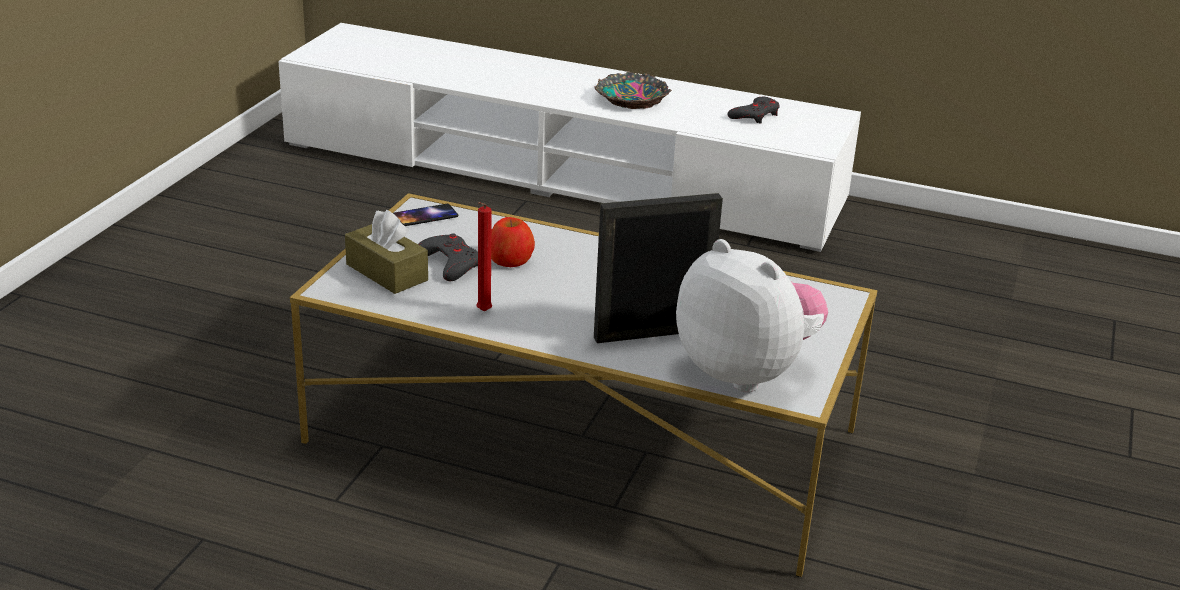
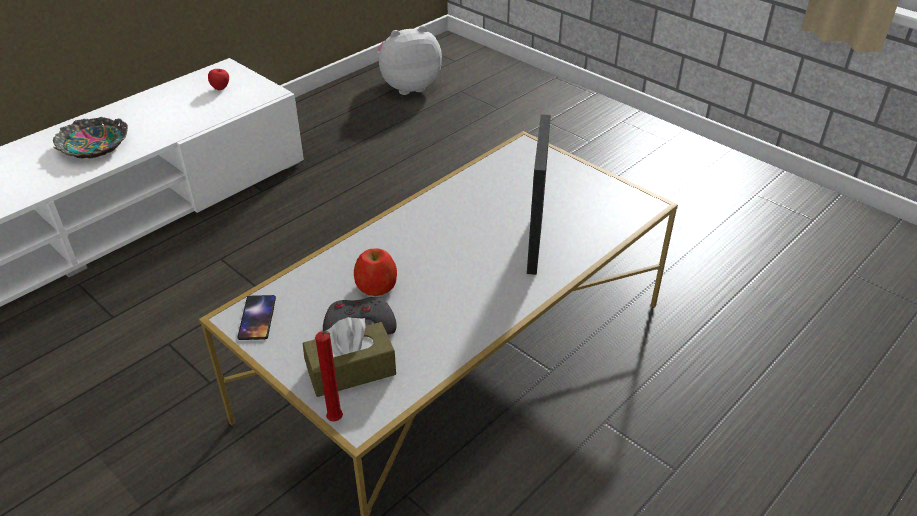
camera: 65 degrees left, 10 degrees up
(482, 312) = (457, 325): red candle -> red candle (336, 421)
(746, 372) = (604, 216): plush toy -> plush toy (408, 87)
(755, 115) = (189, 99): grey game controller -> none
(794, 124) = (221, 88): none -> apple

